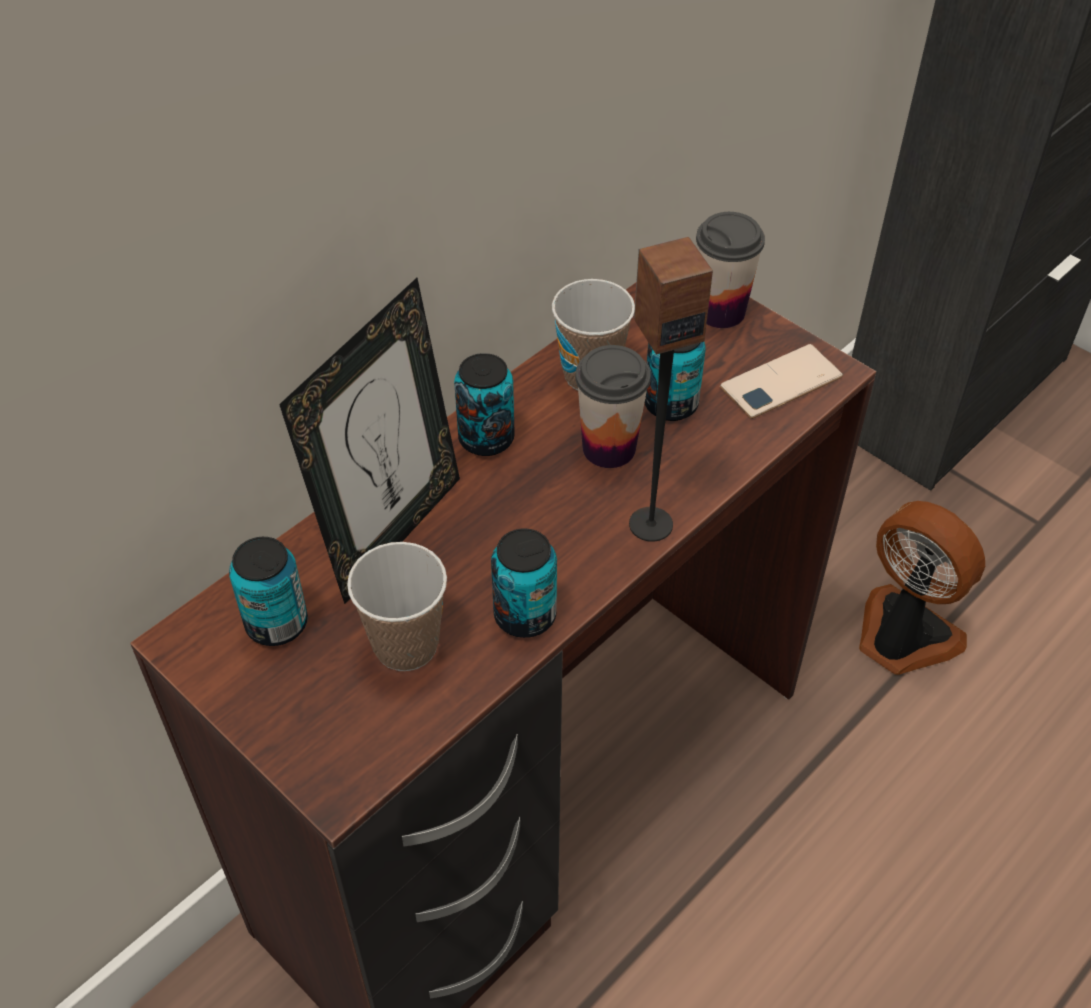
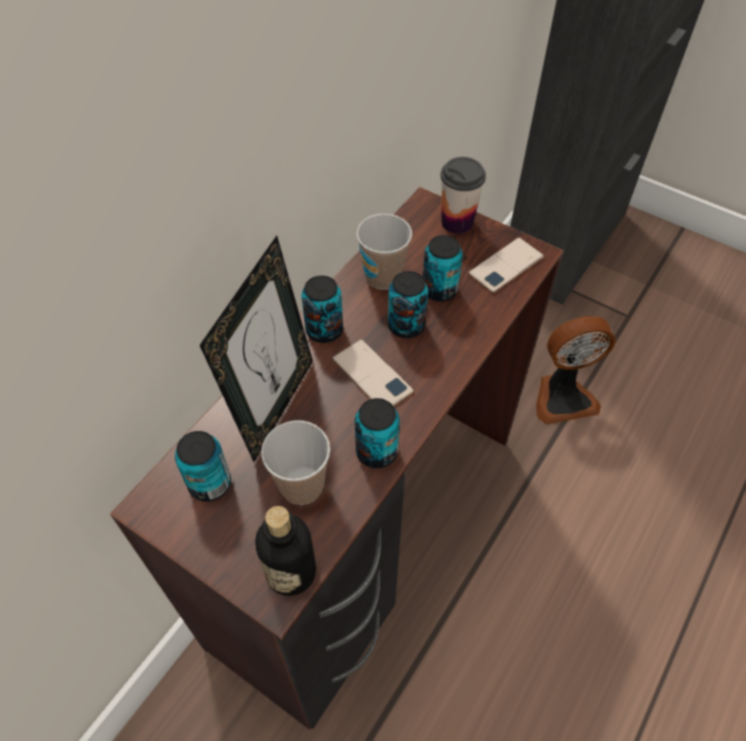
camera: 10 degrees left, 5 degrees up
(365, 758) = (291, 572): none -> bottle
(542, 510) = (372, 375): none -> phone
(609, 448) = (406, 325): cup -> can
(650, 523) = (444, 374): speaker -> none
(902, 636) = (562, 397): fan -> fan turned 135 degrees clockwise

